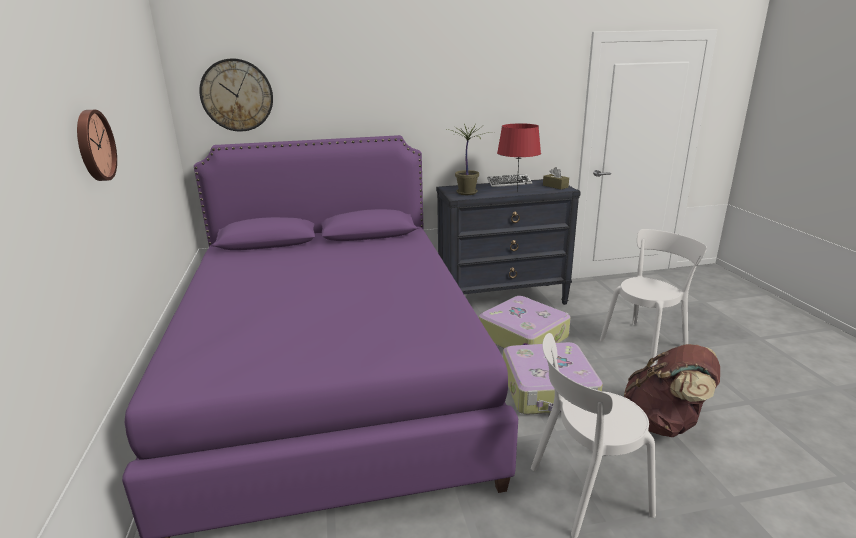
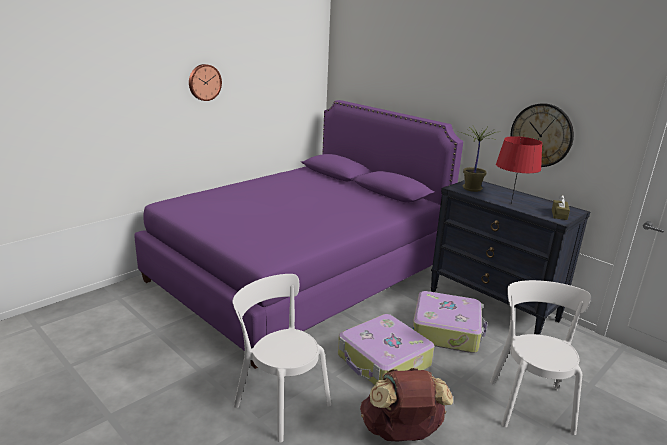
camera: 55 degrees right, 0 degrees up
(237, 95) = (359, 69): wall clock -> wall clock (541, 135)
(509, 183) = (530, 197): keyboard -> none
(645, 342) = (529, 403): white chair -> white chair turned 105 degrees counterclockwise

